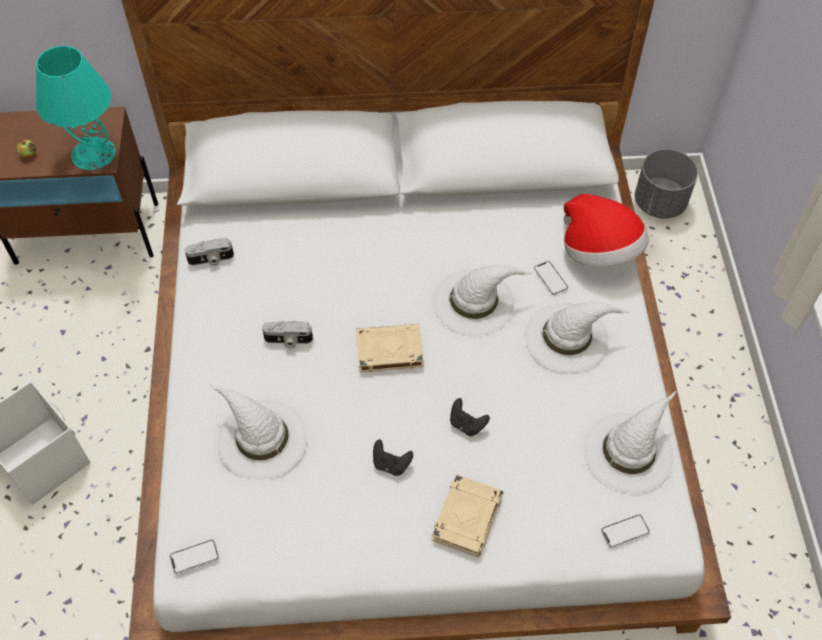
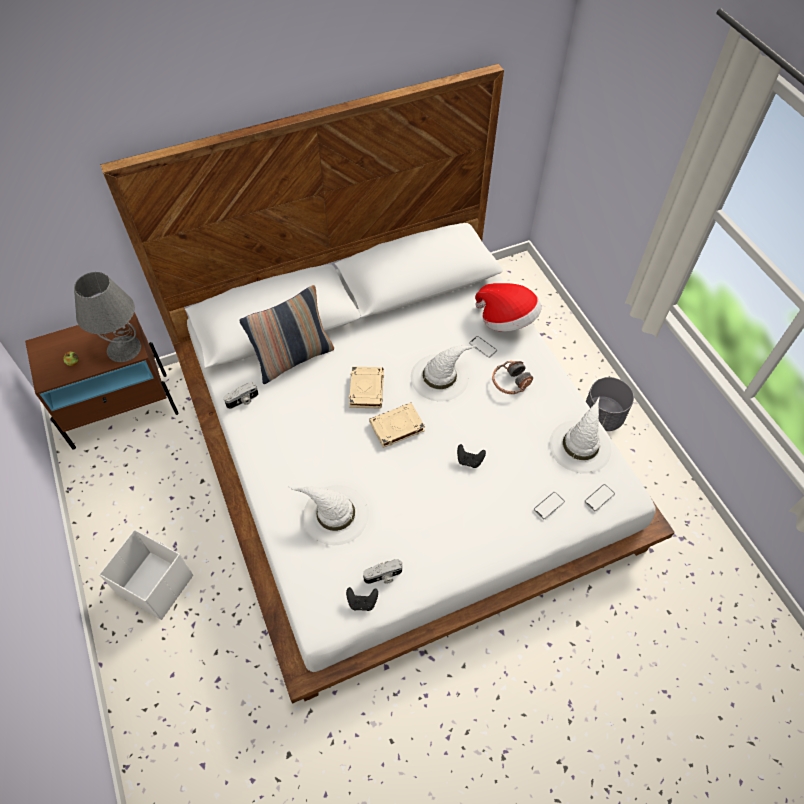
camera: 20 degrees left, 0 degrees up
(94, 153) = (124, 348): turquoise table lamp -> grey table lamp
(194, 557) = (322, 612): phone -> phone (549, 506)
(288, 340) = (323, 441): camera -> camera (383, 576)
(296, 224) = (293, 358): none -> pillow
(391, 464) = (430, 503): black game controller -> black game controller (362, 602)
(467, 517) = (495, 522): beige book -> beige book (366, 389)
(568, 337) = (510, 382): white hat -> headphones
(659, 202) = (513, 280): grey planter -> grey planter (602, 416)

